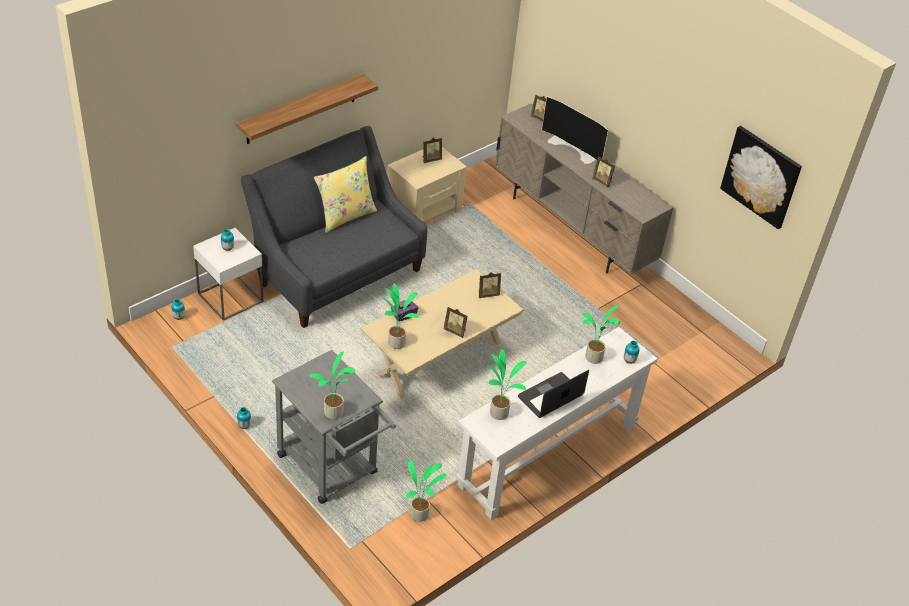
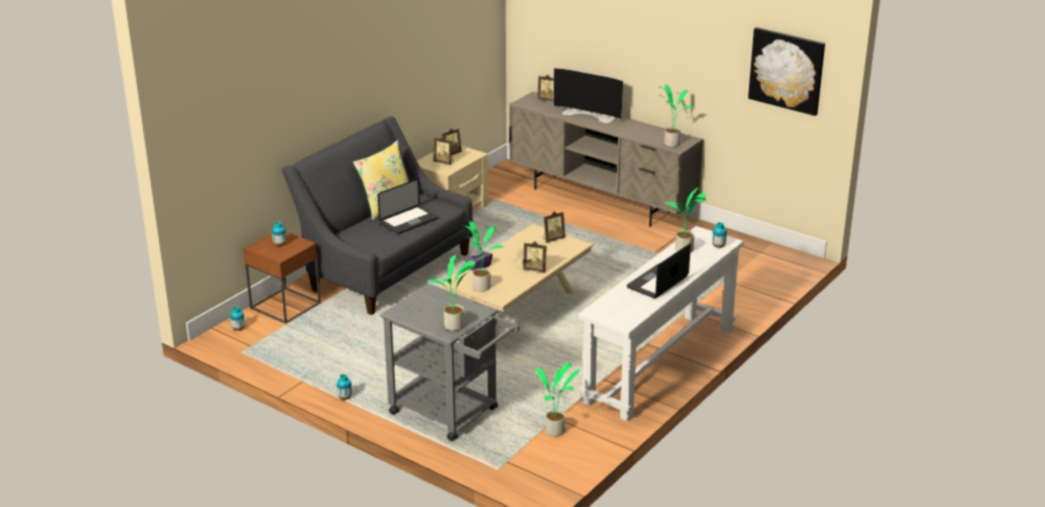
camera: 10 degrees left, 15 degrees down
(230, 297) = (285, 305): white side table -> brown side table
(301, 109) = (330, 95): shelf -> none
(359, 241) = (409, 221): none -> laptop
(499, 412) = (614, 301): potted plant -> potted plant (672, 143)
(602, 181) = (628, 132): picture frame -> picture frame (444, 162)

